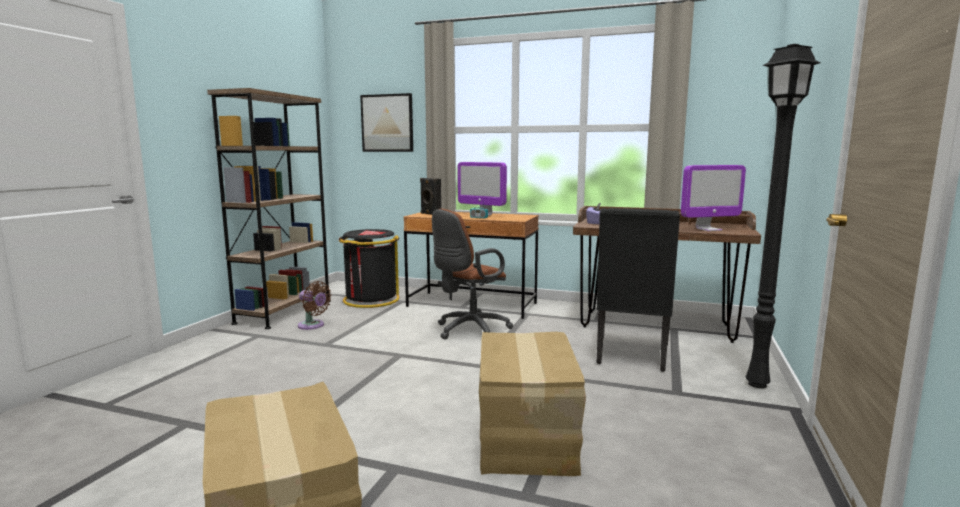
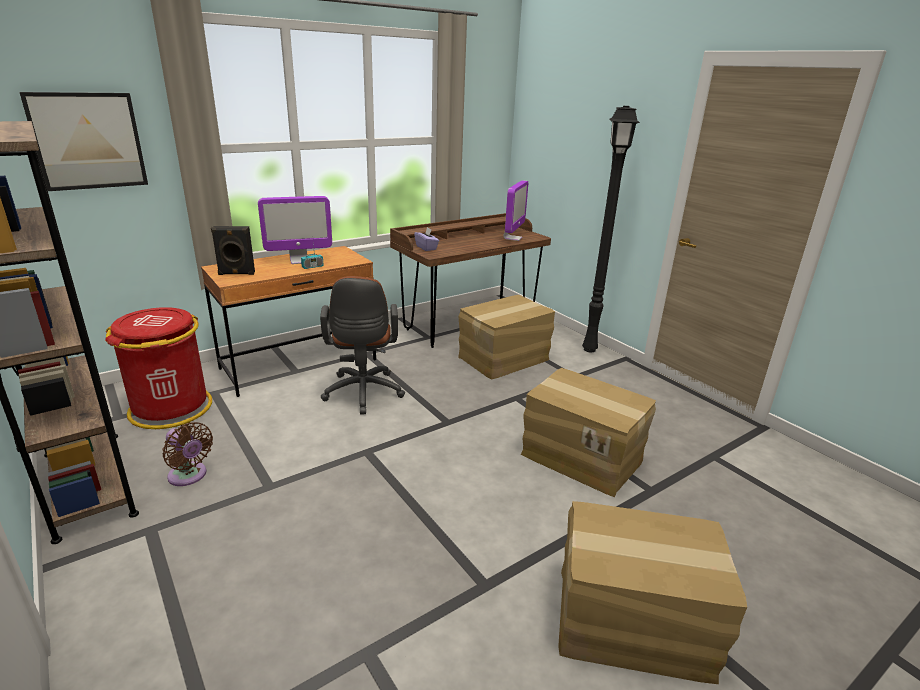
camera: 55 degrees left, 15 degrees up
(313, 326) = (189, 476): brown fan -> brown fan turned 60 degrees clockwise
(370, 300) = (171, 408): black trash can -> red trash can
(631, 354) = (504, 359): black chair -> cardboard box

